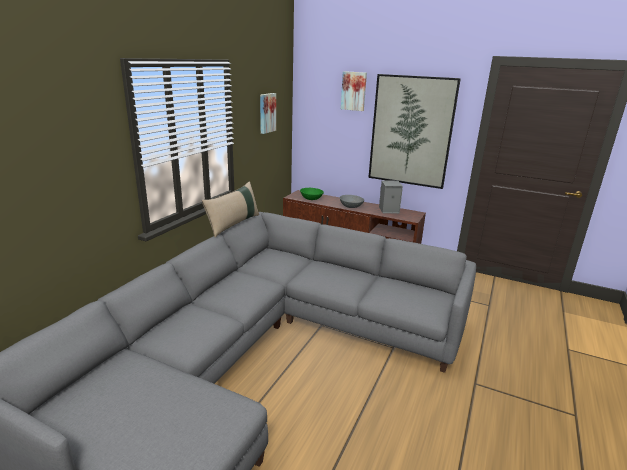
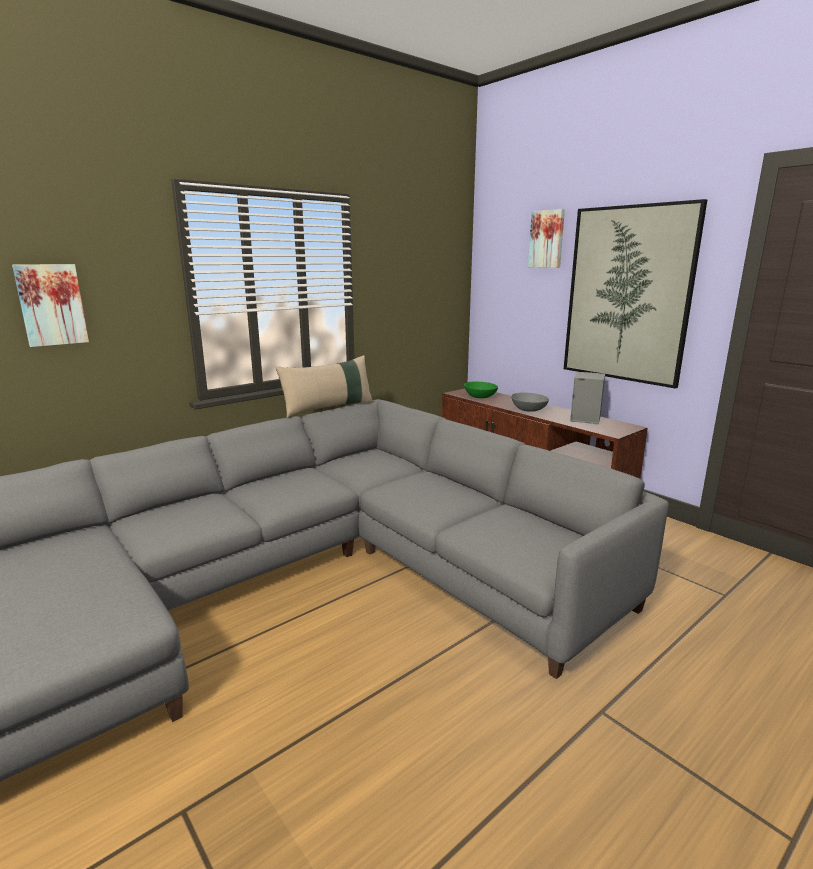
camera: 25 degrees right, 5 degrees down
(266, 113) = (419, 272): picture -> picture (51, 304)

